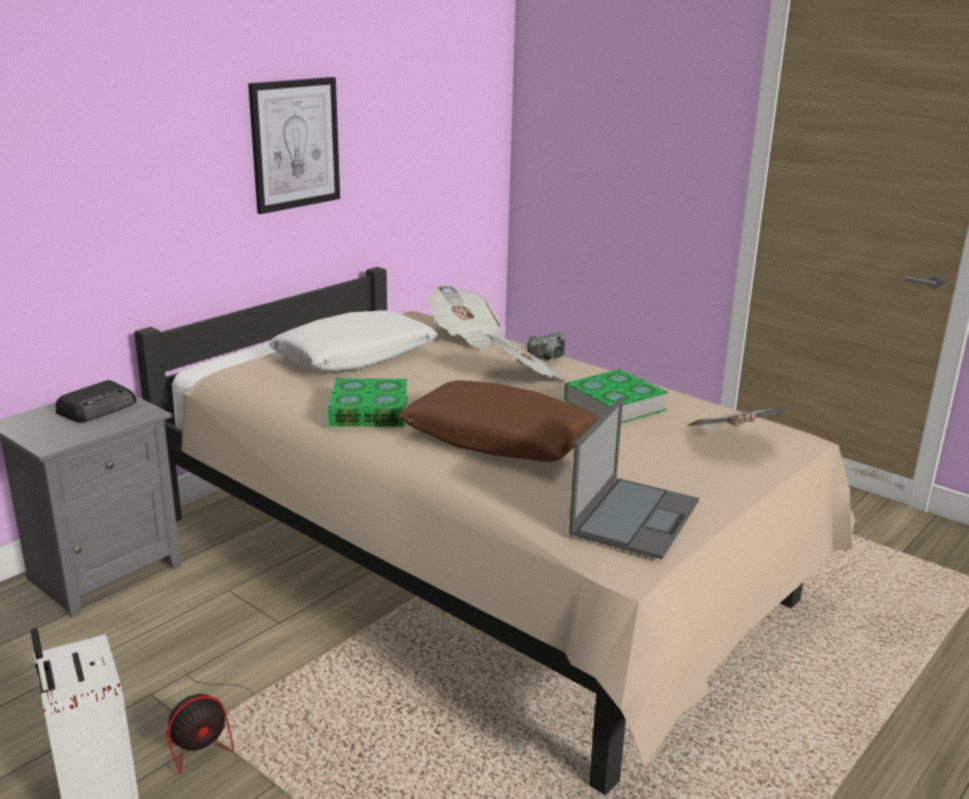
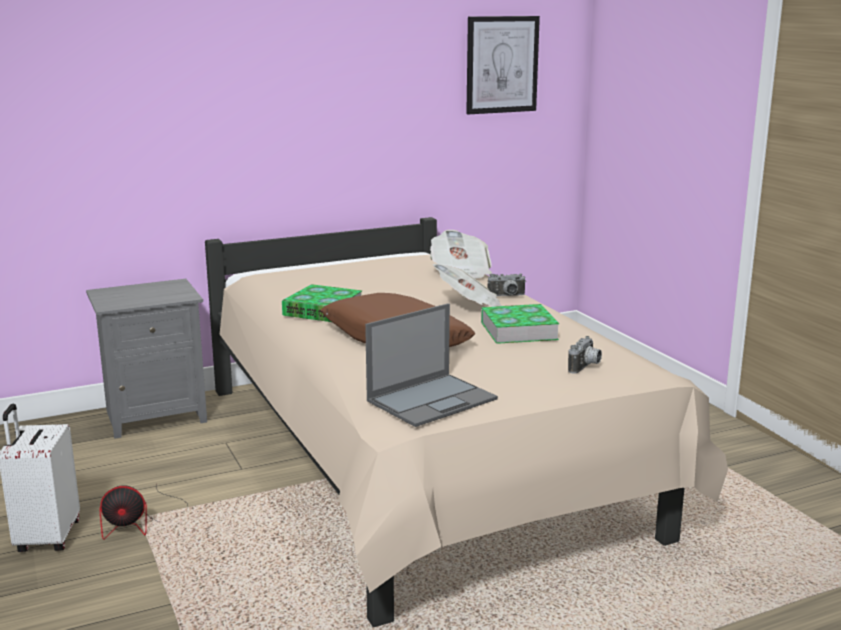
camera: 25 degrees right, 5 degrees down
(99, 408) = (161, 290): radio -> none
(295, 144) = (357, 110): picture -> picture (502, 64)
(355, 356) = (357, 277): white pillow -> none
(732, 441) = (585, 367): newspaper -> camera

